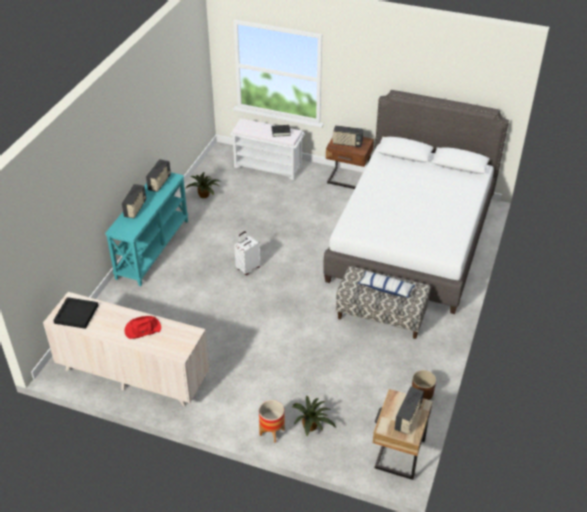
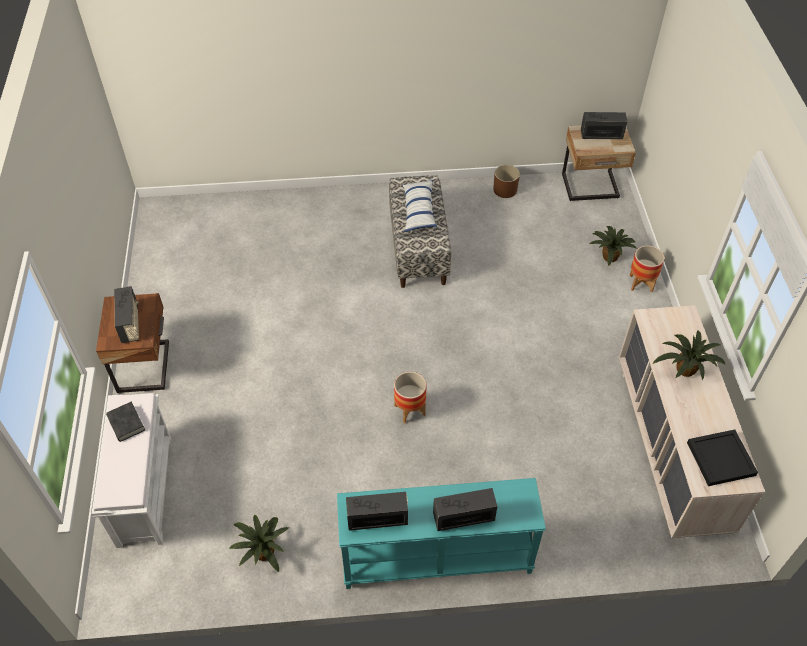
camera: 115 degrees left, 10 degrees up
(142, 329) = (684, 370): red hat -> potted plant
(248, 268) = (409, 410): white suitcase -> planter
(411, 239) = (259, 259): white bed -> none

